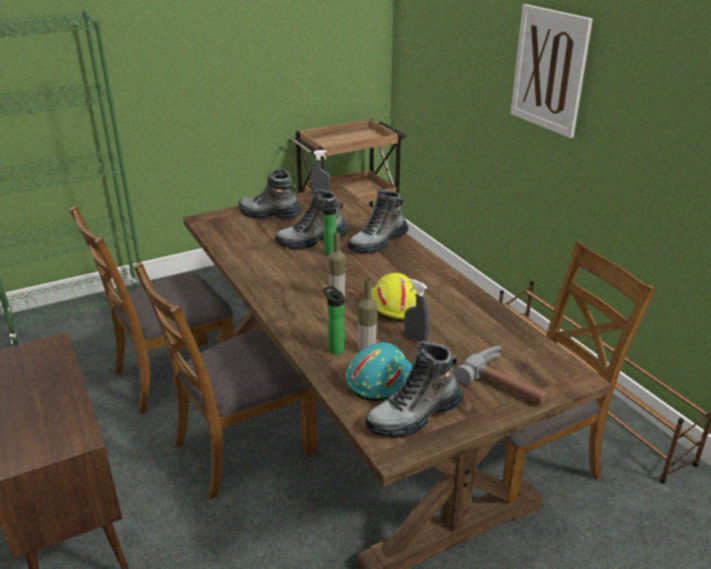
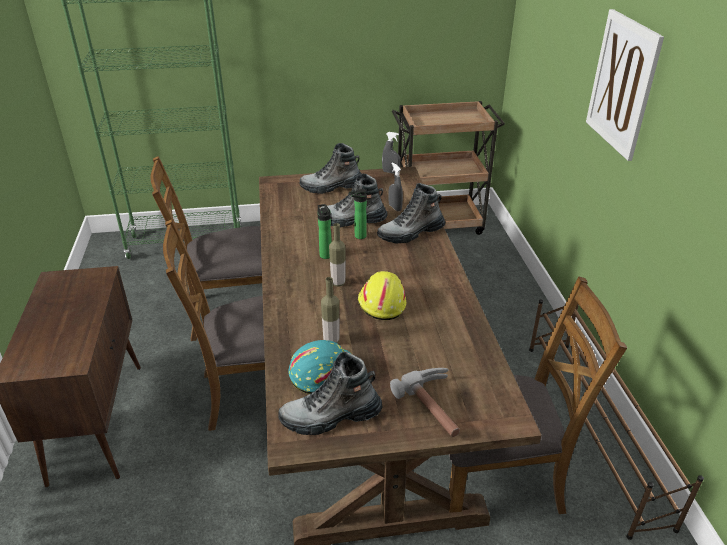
camera: 20 degrees right, 5 degrees up
(269, 215) = (331, 187): boot -> boot turned 45 degrees counterclockwise
(335, 348) = (304, 333): bottle -> bottle (325, 254)
(416, 338) = (382, 339): grey spray bottle -> grey spray bottle (395, 207)

